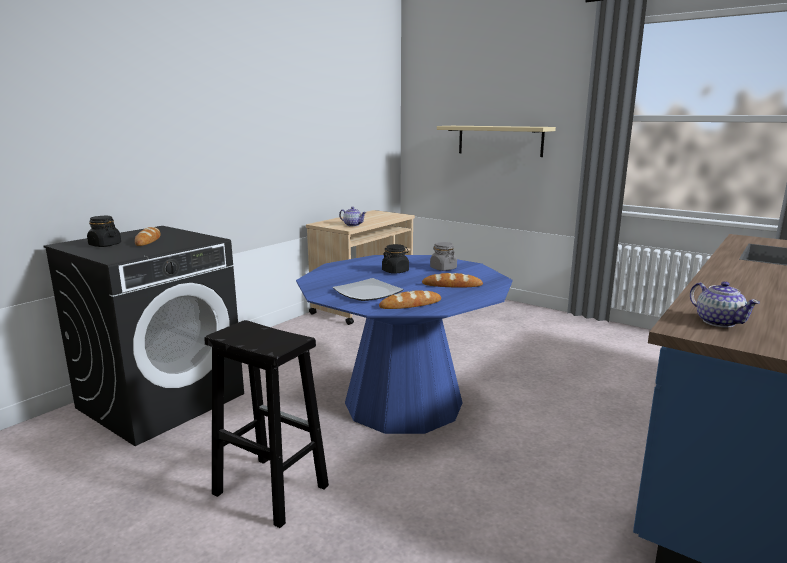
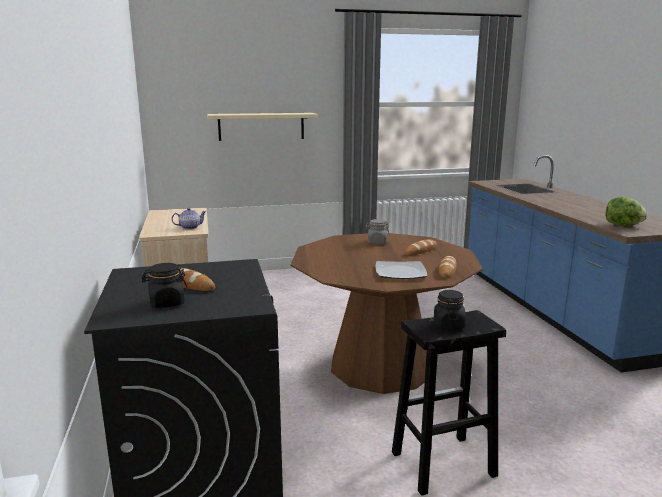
camera: 50 degrees left, 0 degrees up
(395, 271) = (359, 253): black jar -> black jar (448, 324)
(403, 402) = (381, 365): blue dining table -> brown dining table
(718, 322) = (623, 225): teapot -> lettuce

